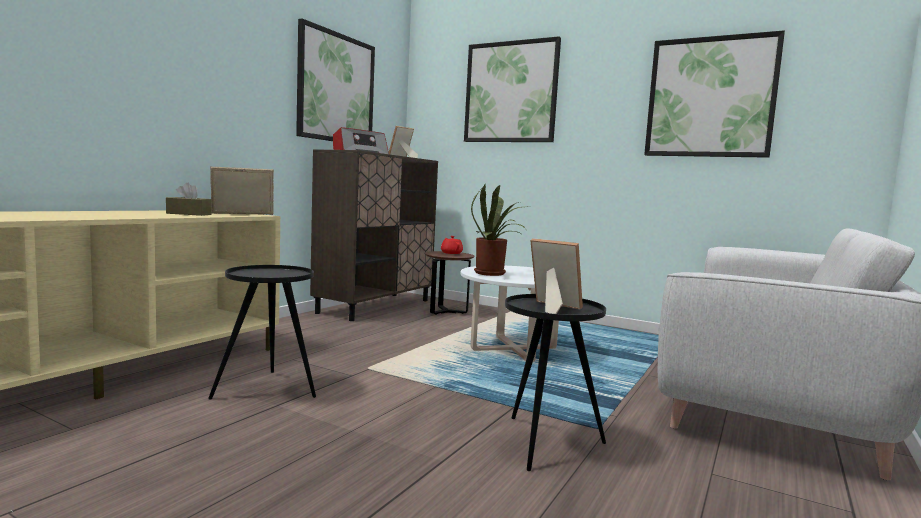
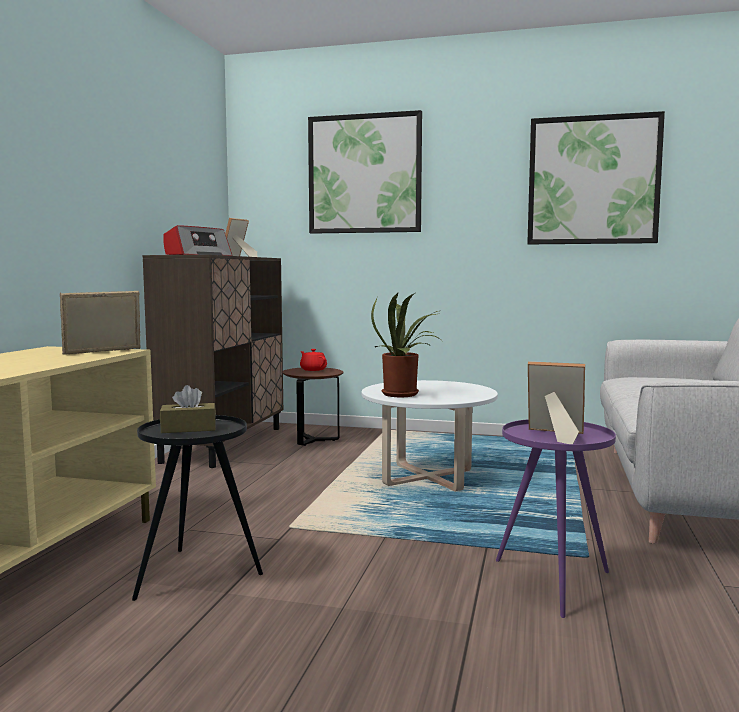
camera: 15 degrees left, 0 degrees up
(189, 214) = (42, 359): brown tissue box -> brown tissue box (188, 428)
(336, 88) = (158, 174): picture -> none
(544, 444) = (552, 584): black side table -> purple side table

